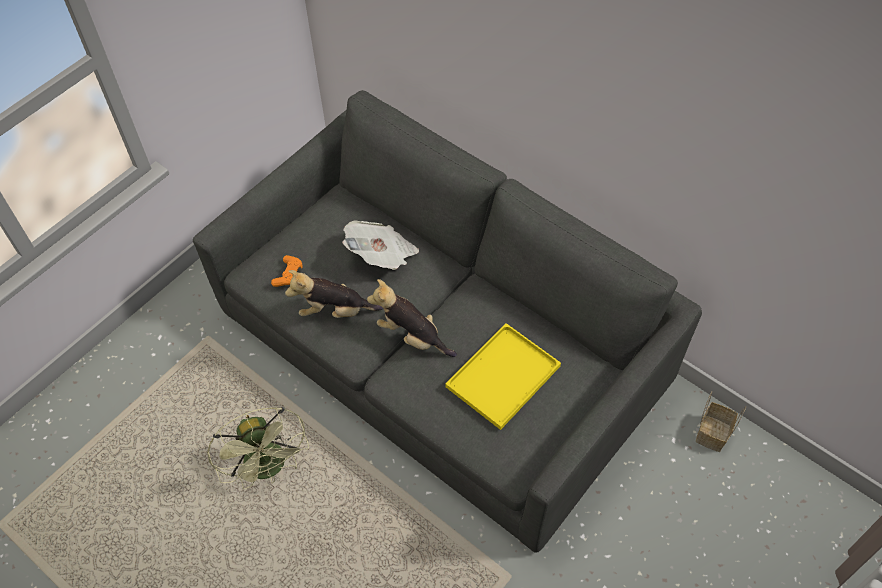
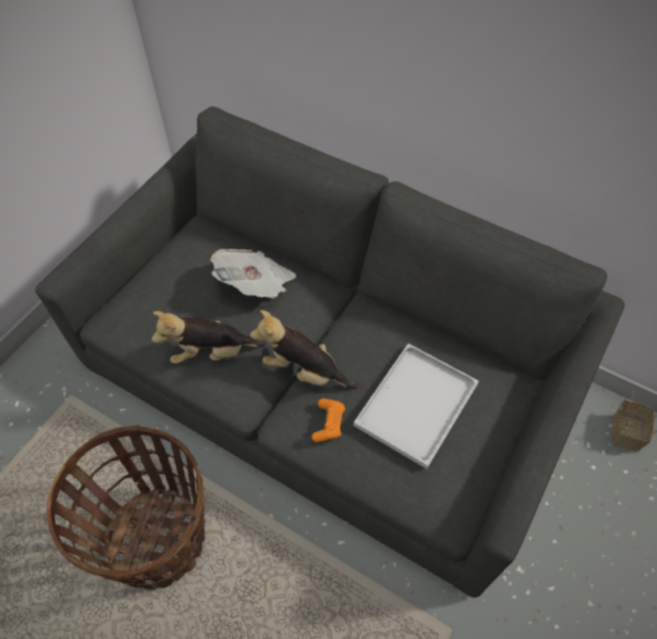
camera: 10 degrees left, 0 degrees up
(269, 468) = (157, 539): green fan -> basket
(288, 275) = (153, 318): orange game controller -> orange game controller (328, 423)
(503, 374) = (416, 402): yellow tray -> white tray

